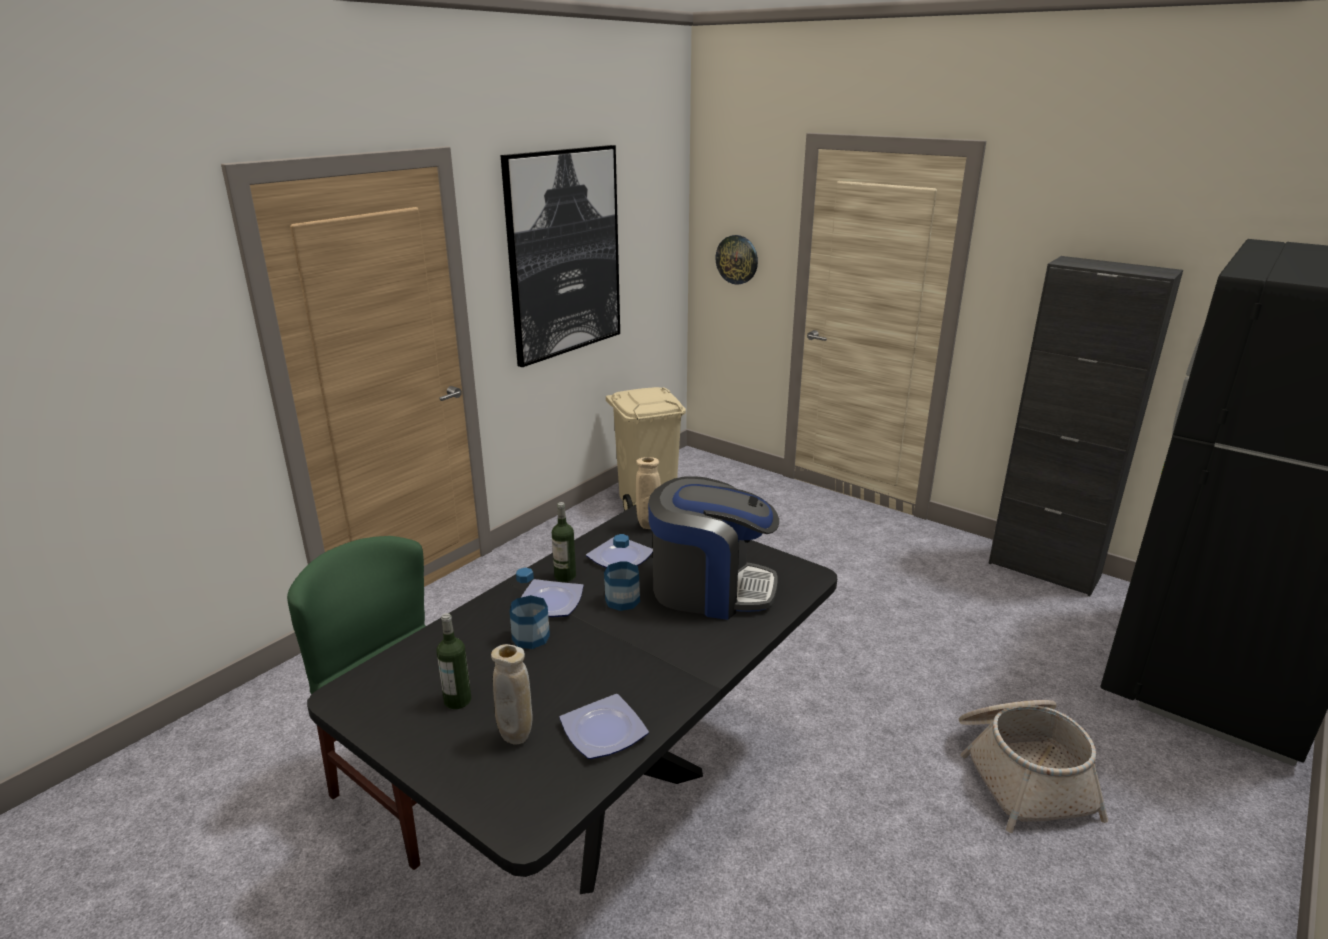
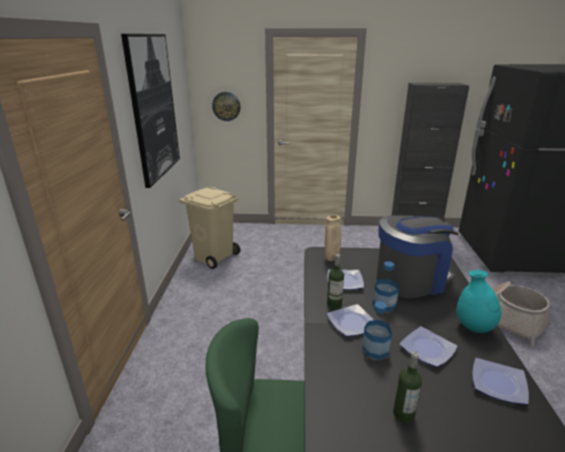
camera: 35 degrees left, 0 degrees up
(516, 737) = (470, 417): beige vase -> none
(588, 663) = (427, 348): none -> plate
(688, 671) = (474, 327): none -> turquoise vase

